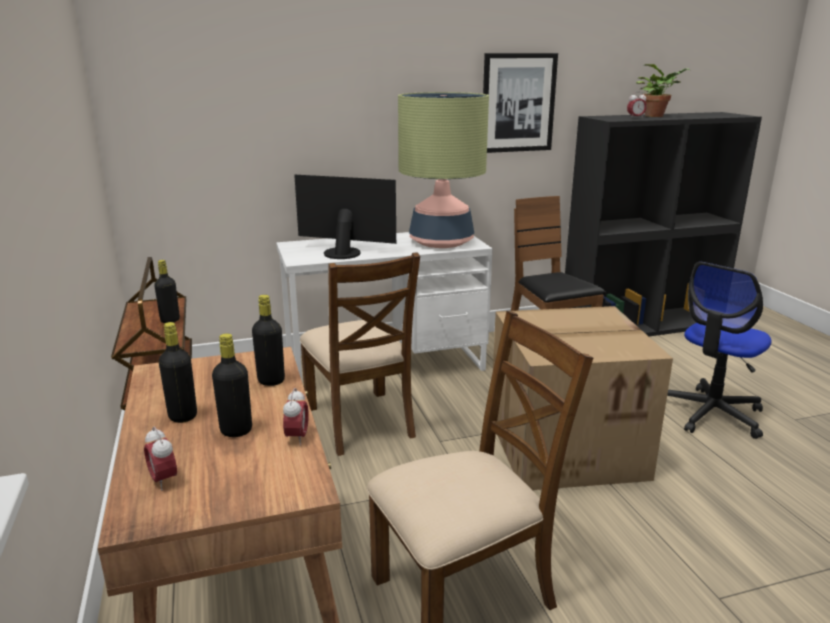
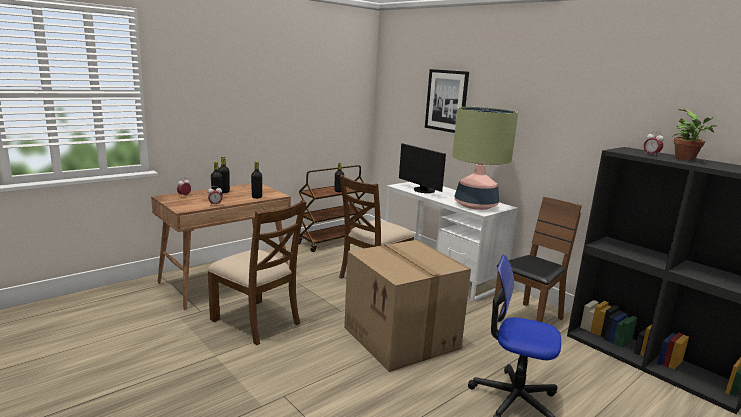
camera: 65 degrees right, 5 degrees down
(343, 252) = (422, 190): monitor -> monitor turned 150 degrees clockwise
(518, 103) = (575, 127): picture -> picture (446, 101)

